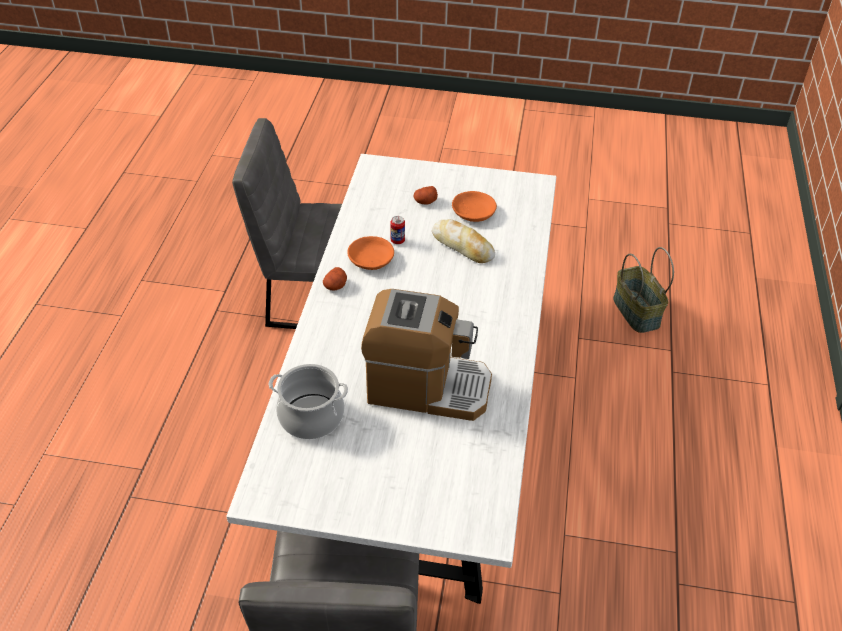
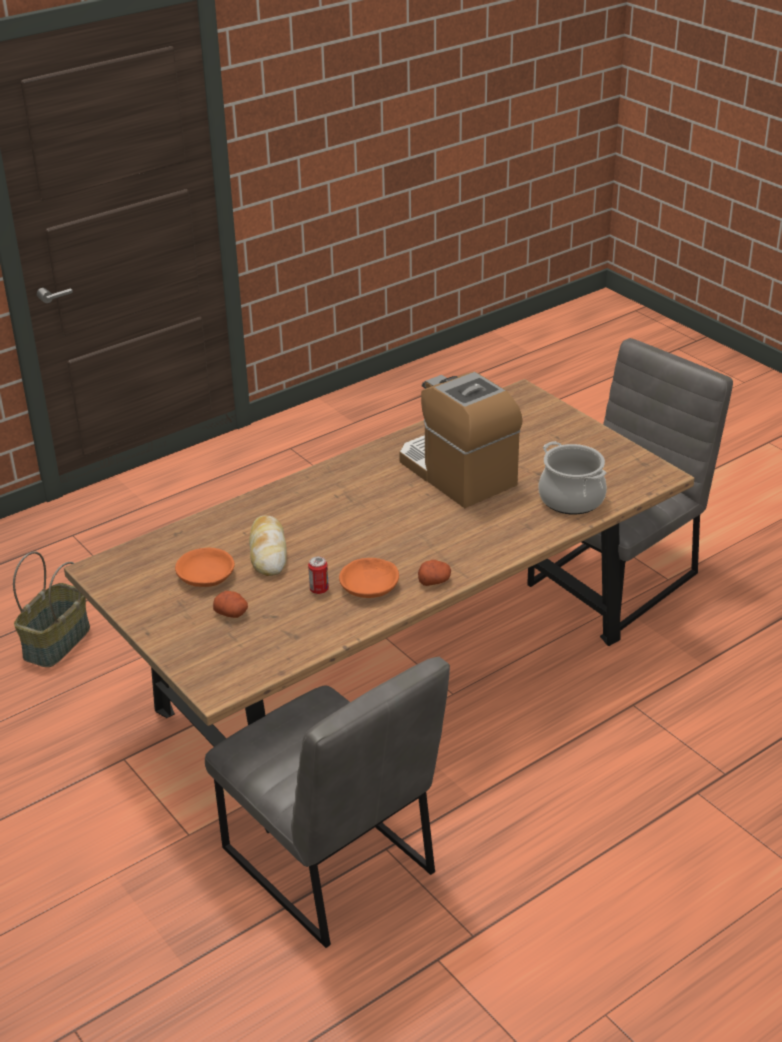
camera: 135 degrees left, 10 degrees down
(417, 426) = (394, 674): white dining table -> brown dining table

